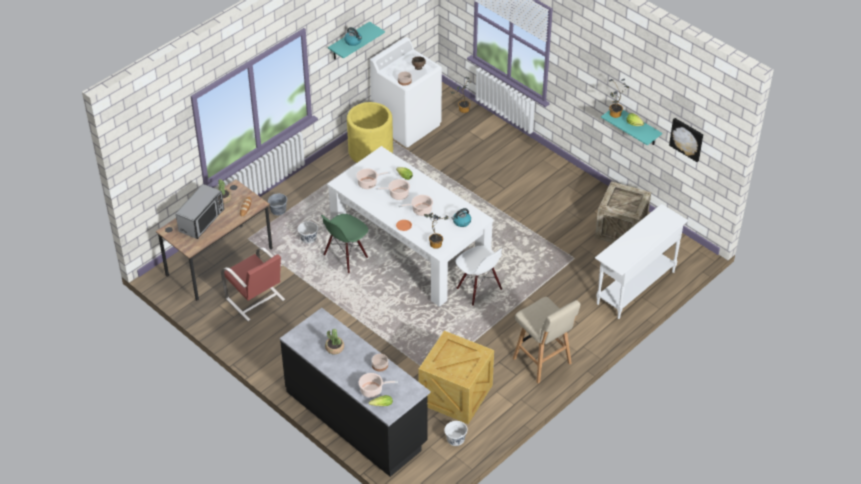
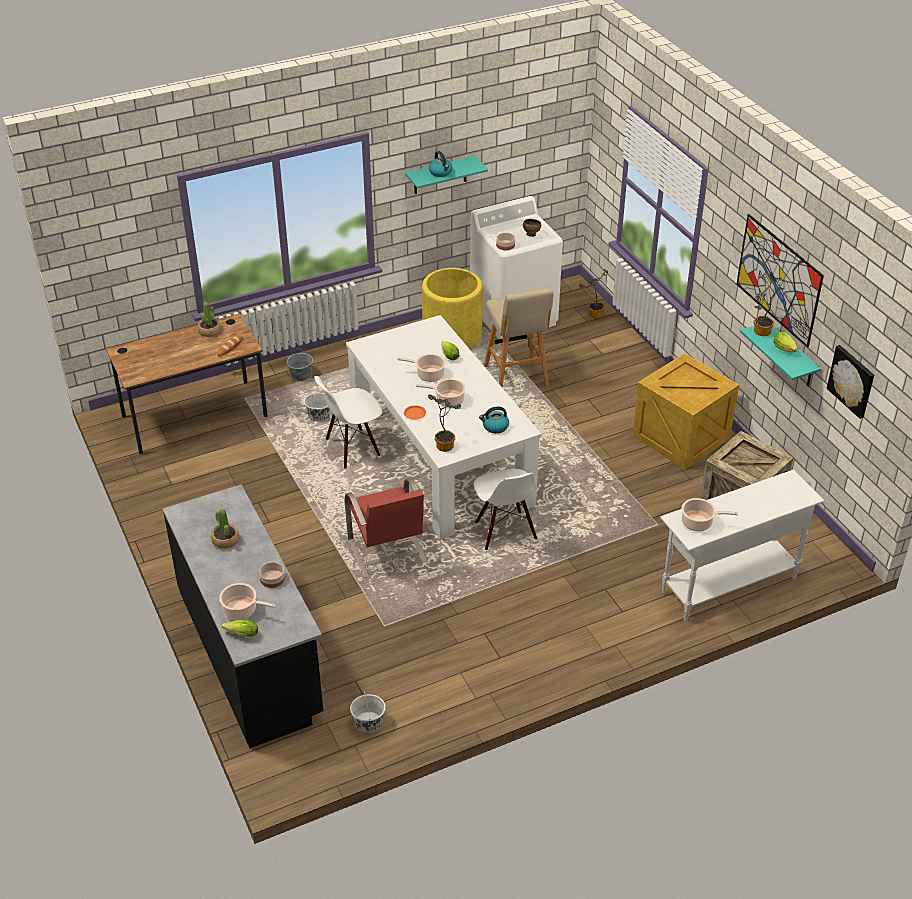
camera: 20 degrees right, 5 degrees down
(202, 220) = (168, 349): microwave -> none
(255, 300) = (210, 471): red chair -> red chair (387, 552)
(345, 257) = (352, 448): green chair -> white chair
(369, 183) = (399, 353): cooking pot -> cooking pot (699, 523)
(457, 394) = (403, 660): crate -> crate (682, 437)
(543, 362) = (547, 651): beige stool -> beige stool (516, 377)
(621, 79) = (778, 279): none -> picture

